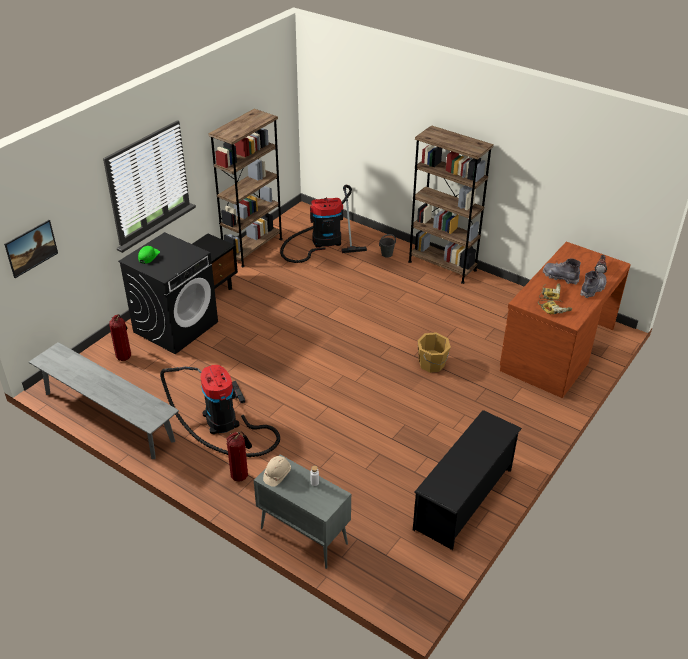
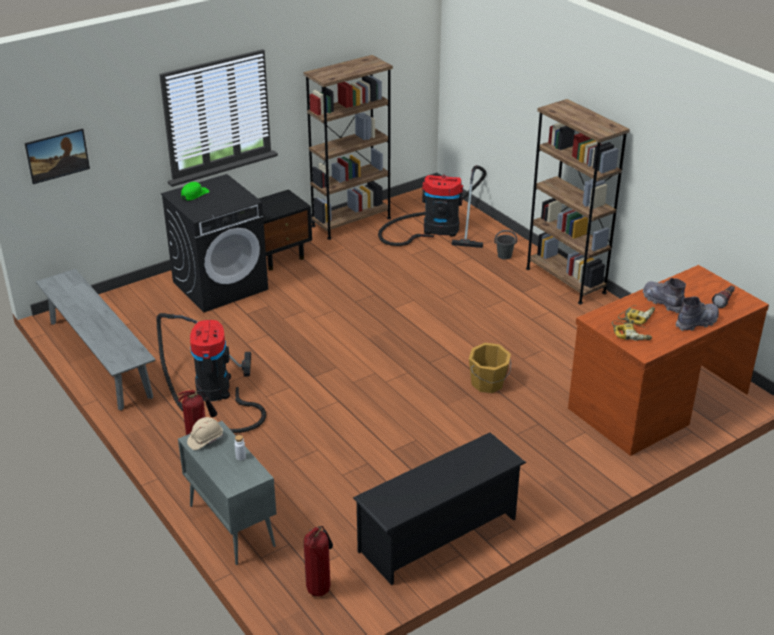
camera: 20 degrees right, 5 degrees down
(124, 356) = (150, 303): fire extinguisher -> fire extinguisher (319, 588)

